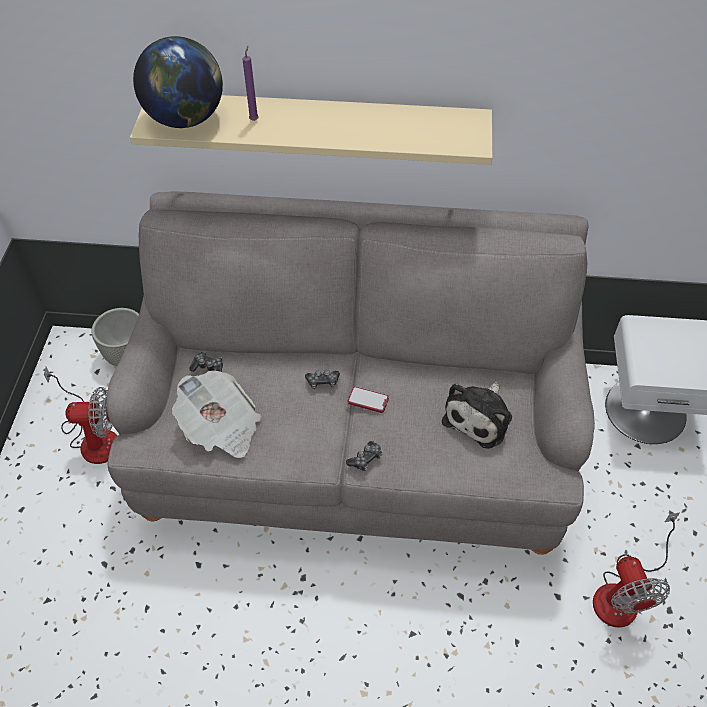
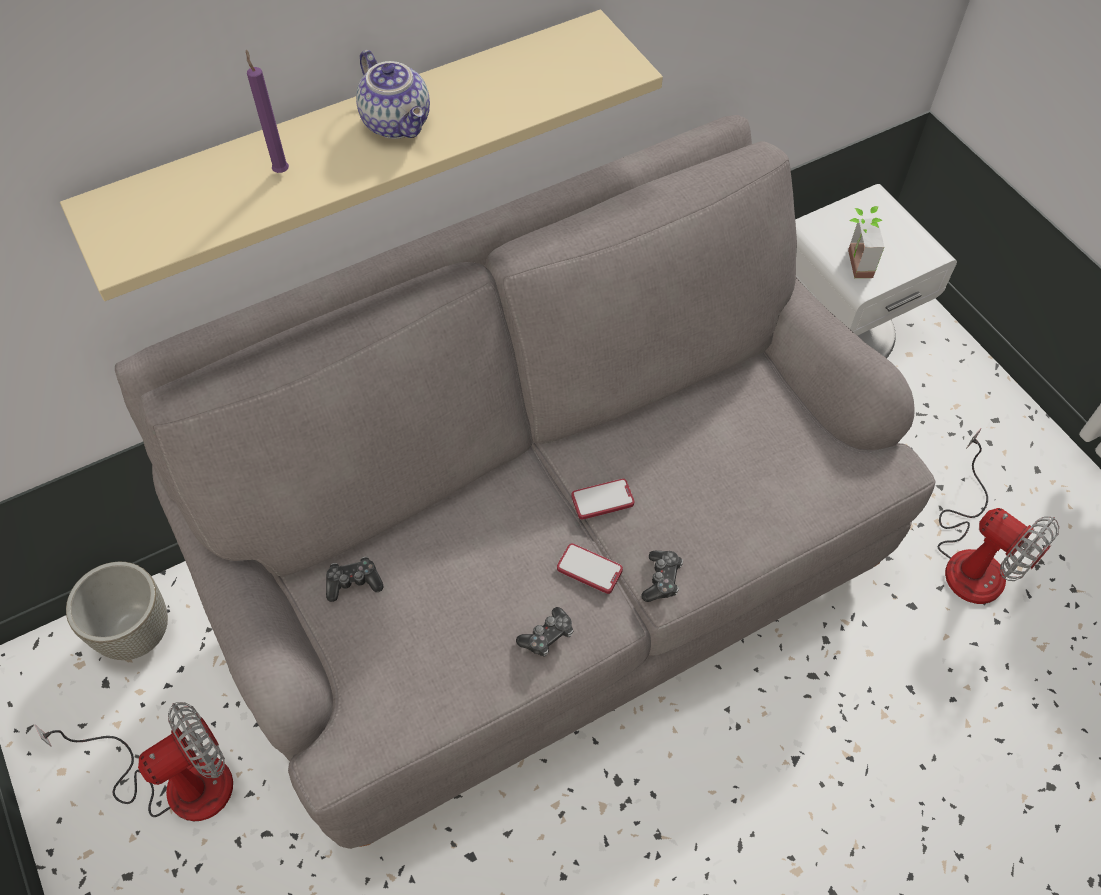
camera: 35 degrees left, 5 degrees up
(186, 118) = (168, 218): globe -> none
(221, 427) = (441, 655): newspaper -> none
(322, 382) = (525, 509): game controller -> game controller (547, 636)
(330, 121) = (398, 123): none -> teapot
(331, 431) = (589, 569): none -> phone
(480, 417) = (753, 441): plush toy -> none
(647, 359) = (852, 264): none -> potted plant

